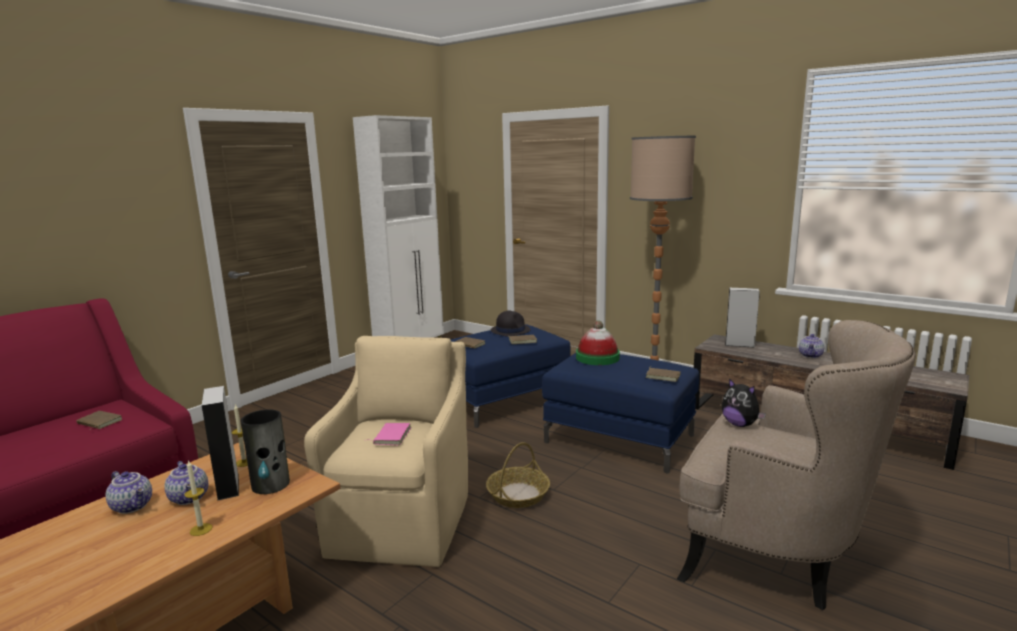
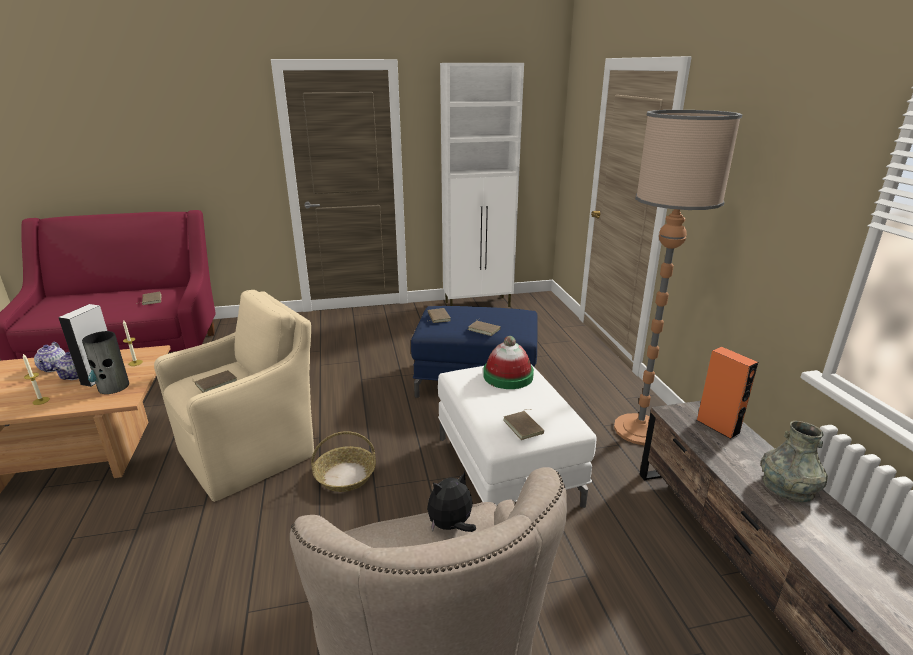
camera: 40 degrees right, 10 degrees up
(391, 436) = (216, 383): pink book -> brown book
(510, 330) = (497, 314): black hat -> none
(618, 438) = (506, 469): blue ottoman -> white ottoman
(739, 344) = (717, 427): grey speaker -> orange speaker
(740, 424) = (451, 526): plush toy -> plush toy turned 60 degrees clockwise
(811, 356) = (788, 488): teapot -> grey vase

